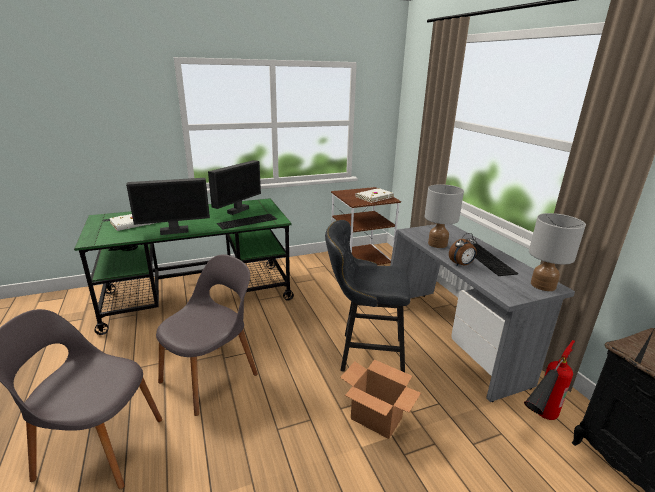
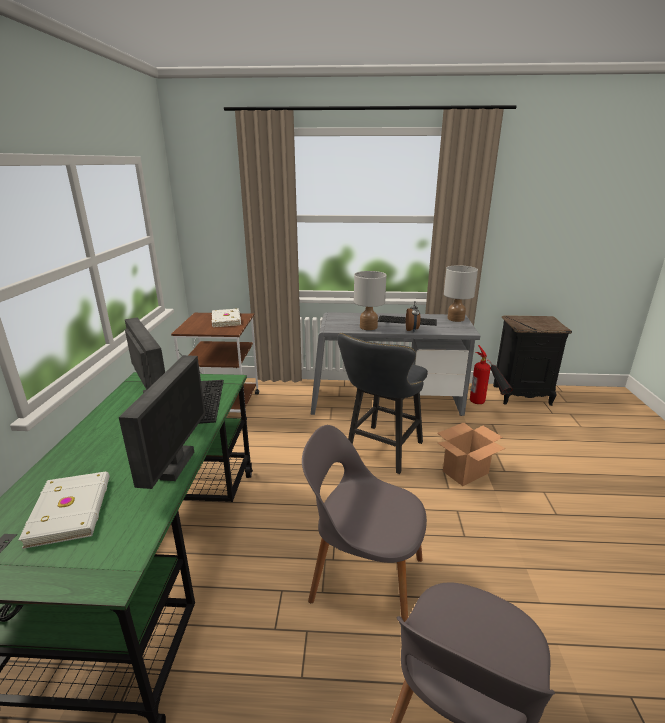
camera: 65 degrees left, 0 degrees up
(211, 376) = (364, 577): grey chair -> grey chair turned 45 degrees counterclockwise

